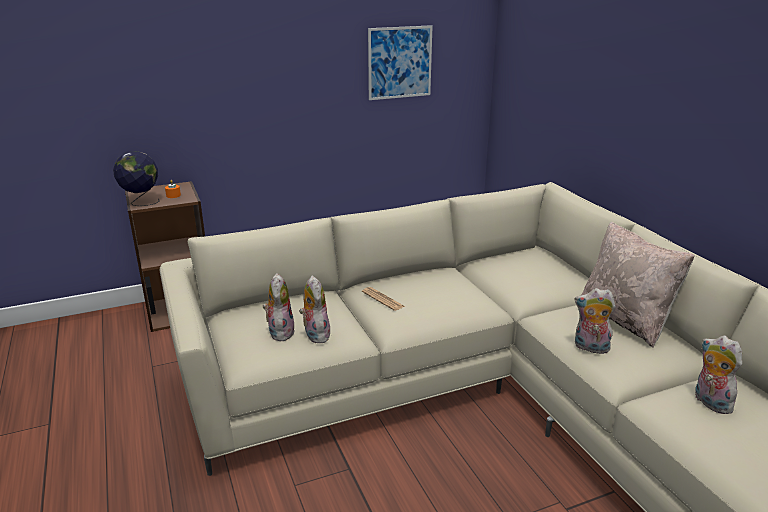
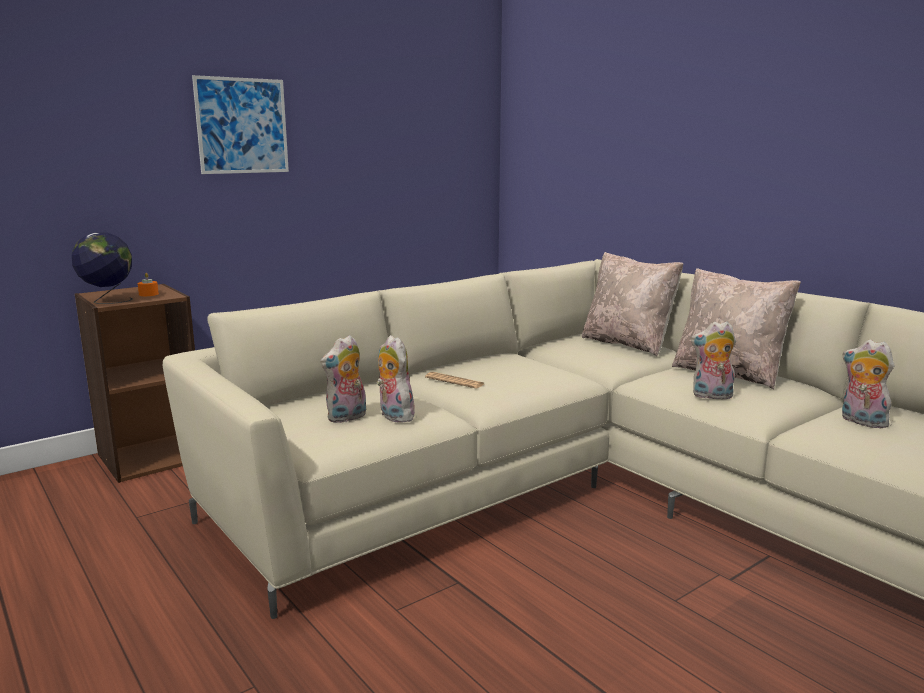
camera: 15 degrees left, 10 degrees down
(280, 332) = (347, 418): plush toy -> plush toy turned 120 degrees counterclockwise
(400, 62) = (405, 147): picture -> picture (242, 126)
(556, 269) = (628, 344): none -> beige pillow

